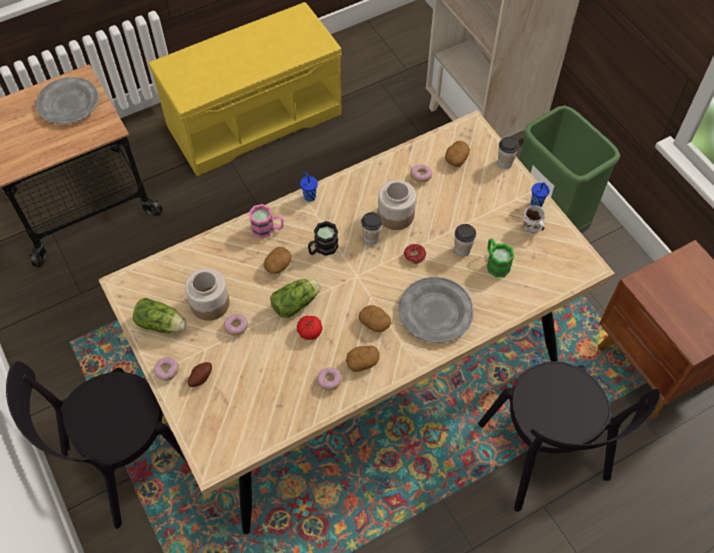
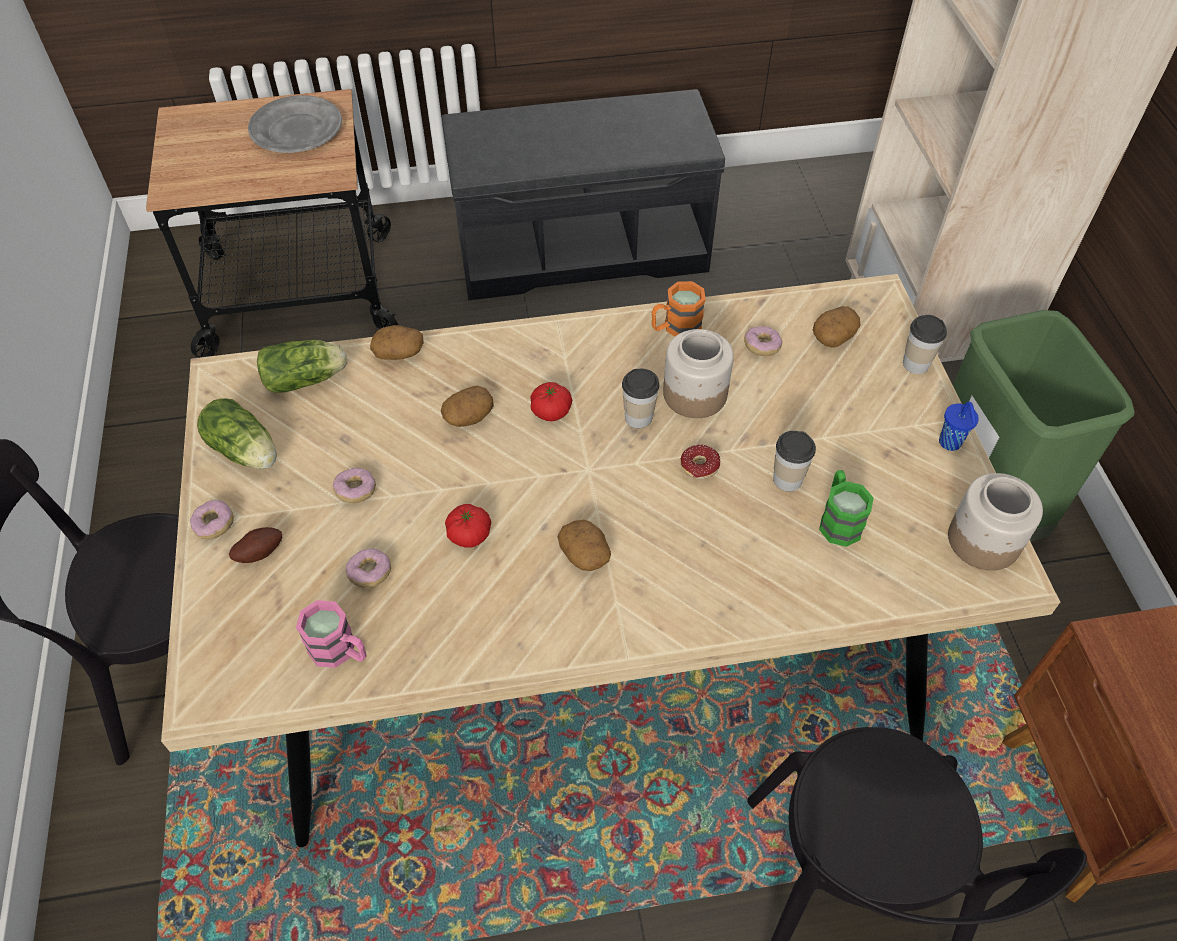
camera: 20 degrees right, 5 degrees down
(209, 303) = (333, 442): jar -> jar (982, 540)
(255, 118) = (583, 247): yellow bench -> grey bench
(267, 229) = (479, 358): pink mug -> pink mug (340, 651)
(297, 302) = (472, 482): lettuce -> lettuce (308, 379)
(309, 196) = (566, 328): blue cup -> none
(322, 248) = (551, 411): black mug -> tomato
(329, 381) = (463, 627): donut -> donut (370, 573)
(362, 361) = (535, 612): potato -> potato (399, 352)
(369, 178) = (675, 328): none -> orange mug
(435, 312) = (697, 569): grey plate -> none
(531, 228) = (925, 480): white mug -> none

